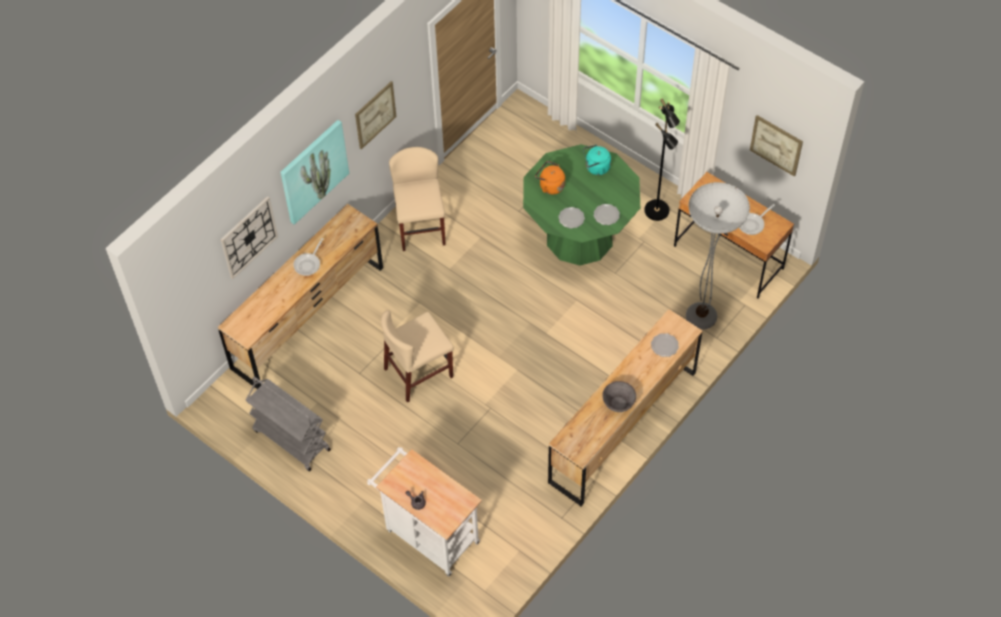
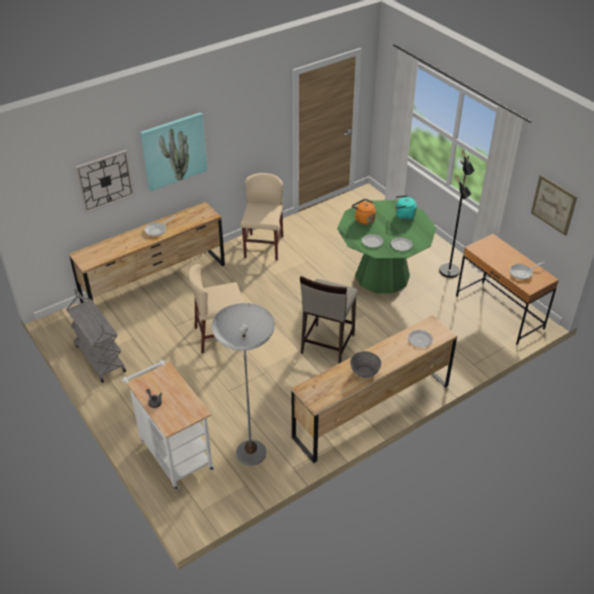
camera: 15 degrees right, 15 degrees down
(375, 115) = (237, 130): picture -> none
(546, 352) = (327, 344): none -> beige stool
(701, 316) = (465, 346): floor lamp -> floor lamp (251, 453)

